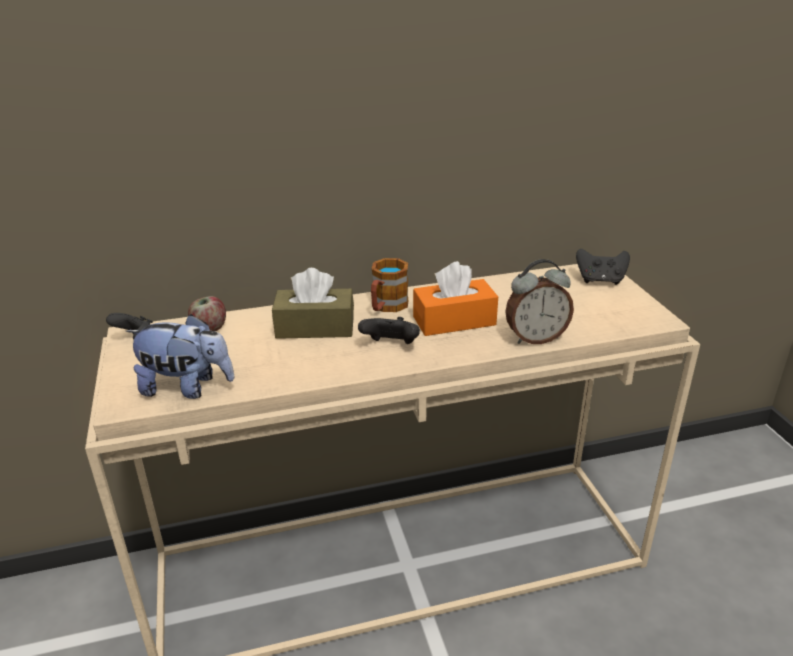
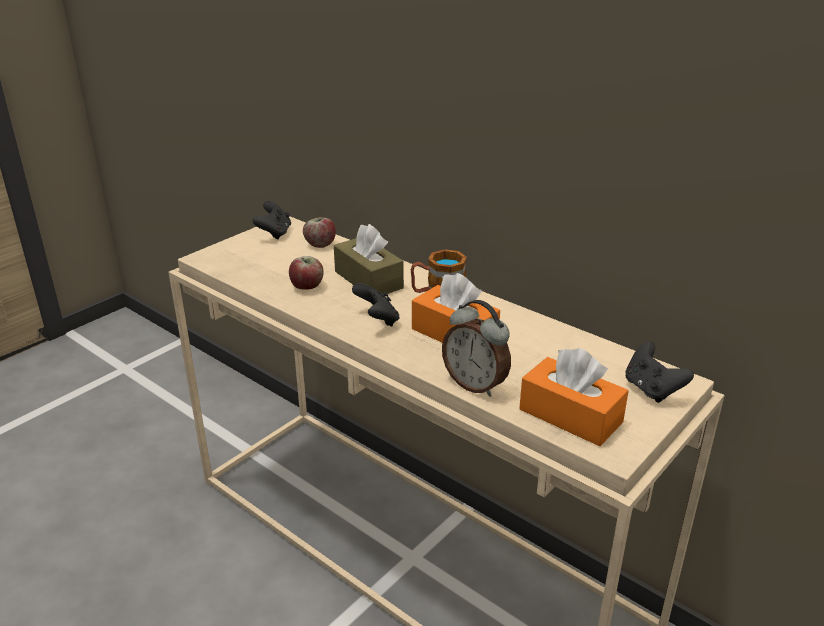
camera: 55 degrees right, 0 degrees up
(187, 388) = (241, 268): plush toy -> none
(283, 362) = (307, 287): none -> apple
(607, 318) = (570, 416): none -> orange tissue box

